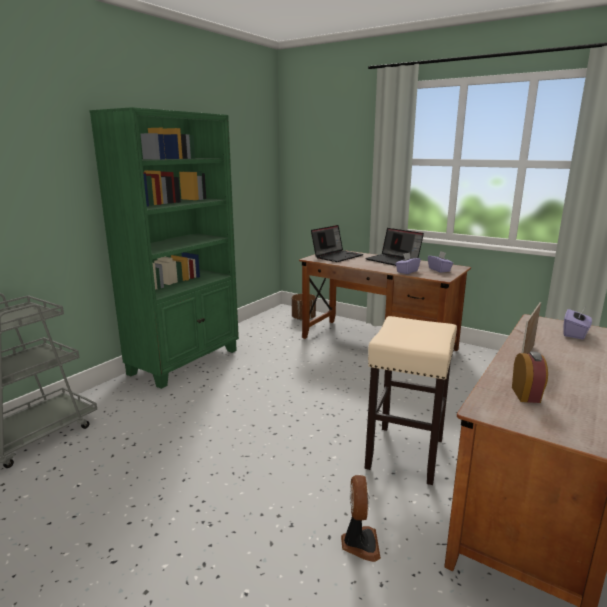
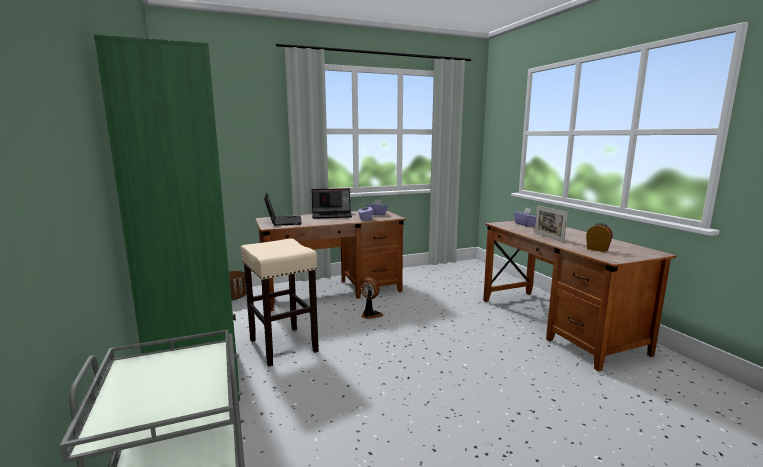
camera: 55 degrees left, 5 degrees down
(359, 543) = (565, 391): fan -> fan (370, 315)
(405, 452) = (482, 339): beige stool -> beige stool (282, 345)

